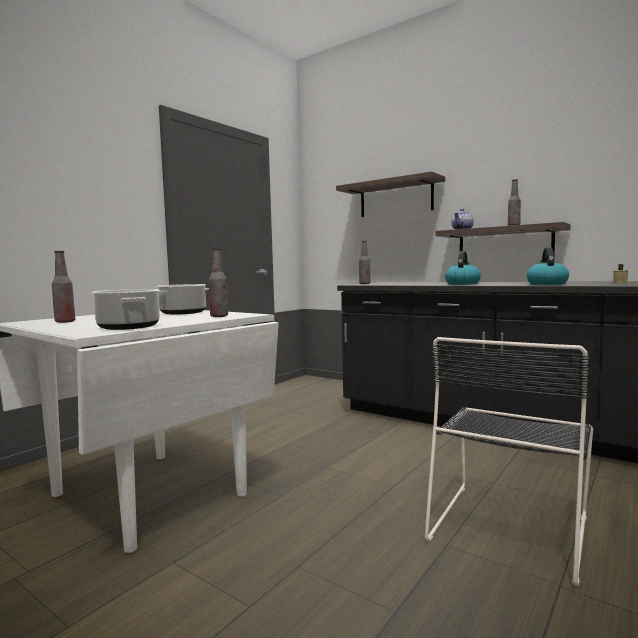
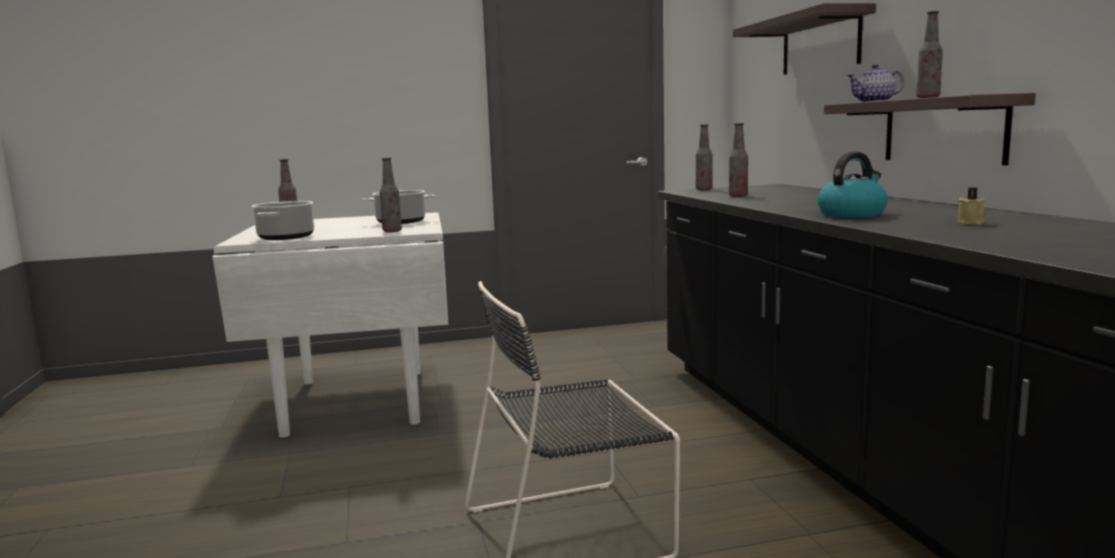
camera: 40 degrees right, 5 degrees up
(413, 284) = (738, 196): none -> bottle
(462, 284) = (778, 202): kettle -> none

